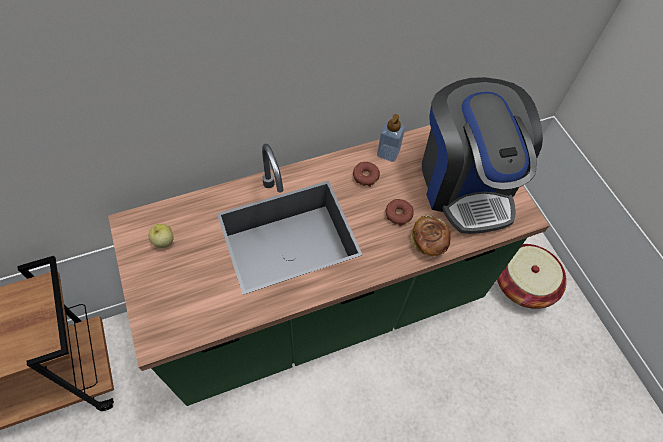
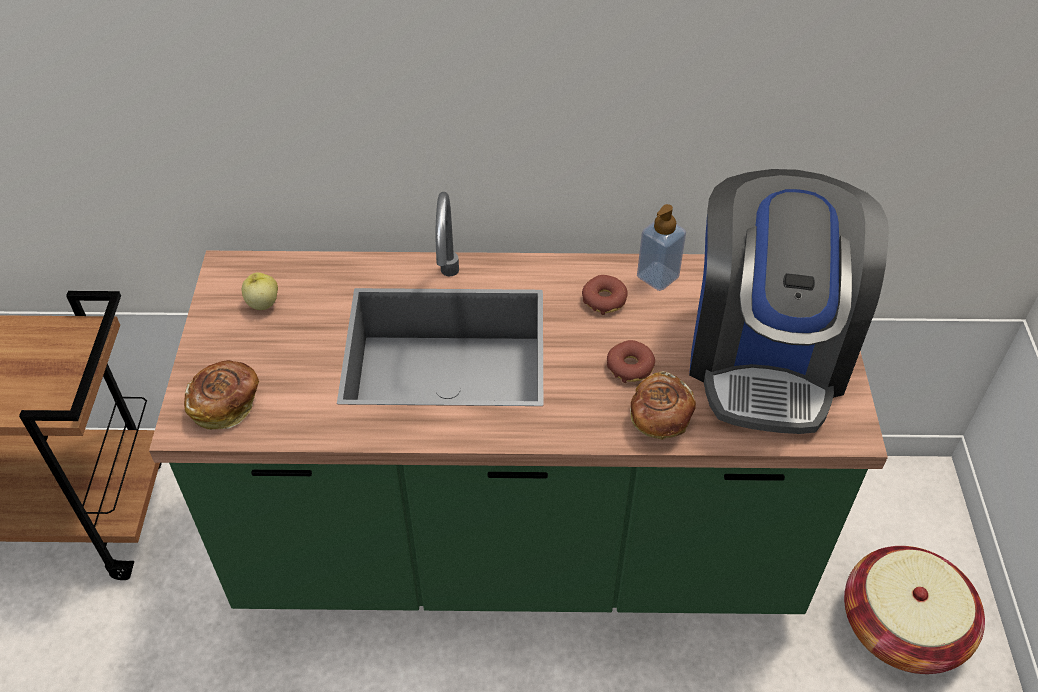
camera: 25 degrees right, 10 degrees down
(174, 318) = (226, 405): none -> bread

